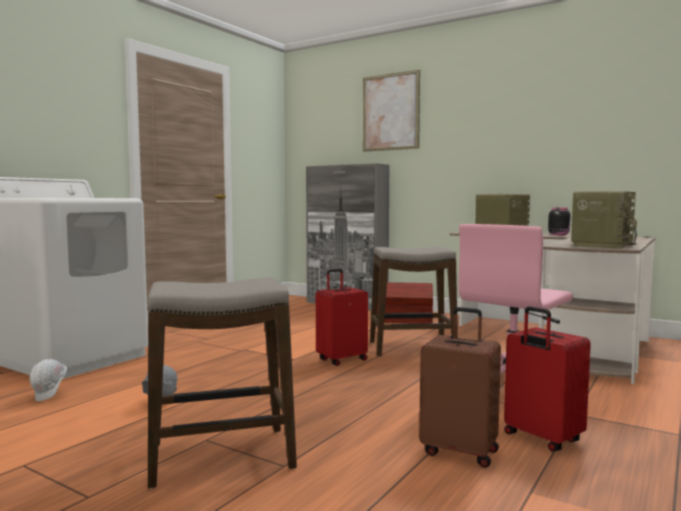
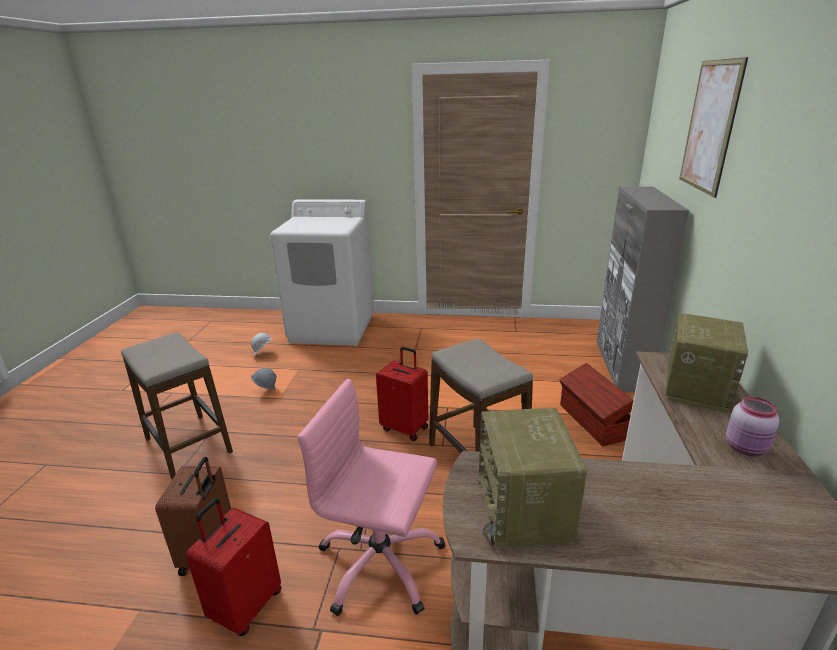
camera: 65 degrees right, 20 degrees up
(559, 235) = (746, 448): black jar -> pink jar
(602, 245) = (524, 510): radio -> radio turned 75 degrees clockwise

